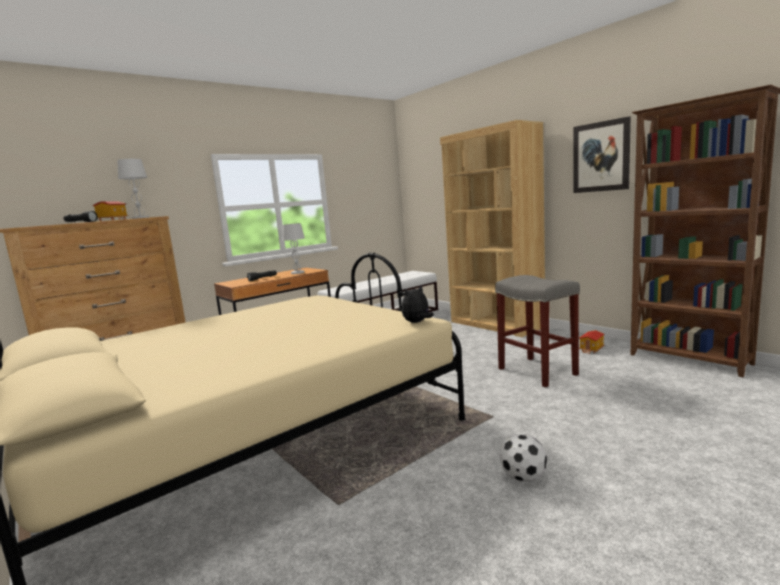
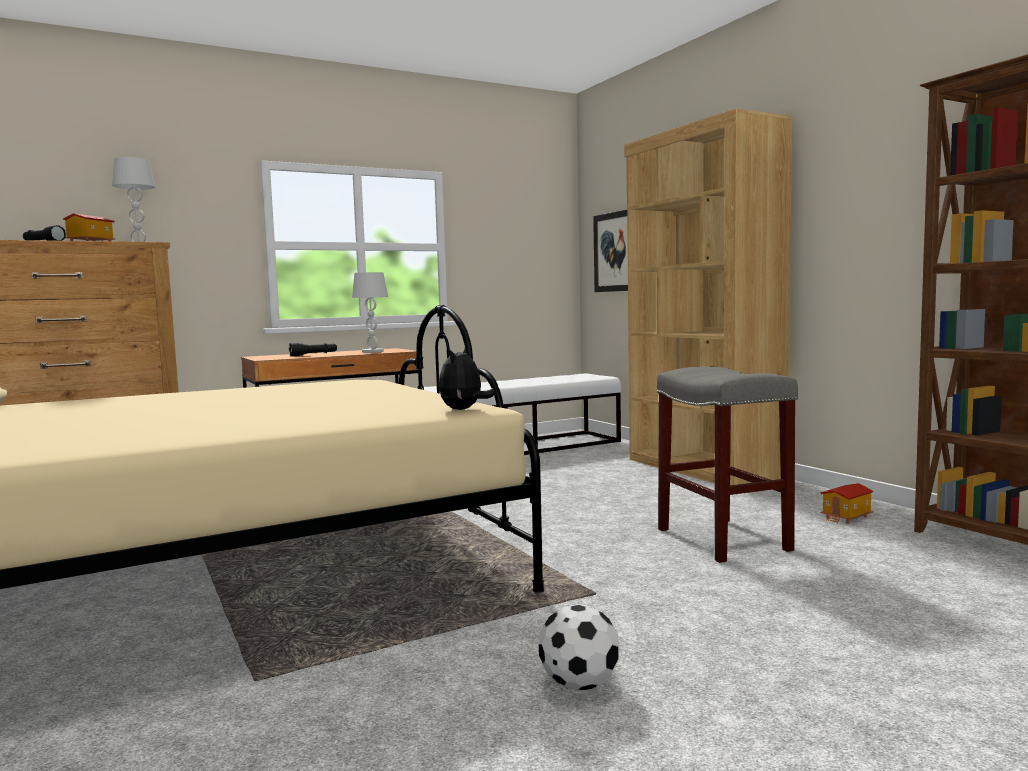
camera: 10 degrees right, 5 degrees down
(417, 322) = (463, 409): plush toy -> plush toy turned 45 degrees counterclockwise
(601, 157) = (884, 172): picture -> picture (615, 252)

